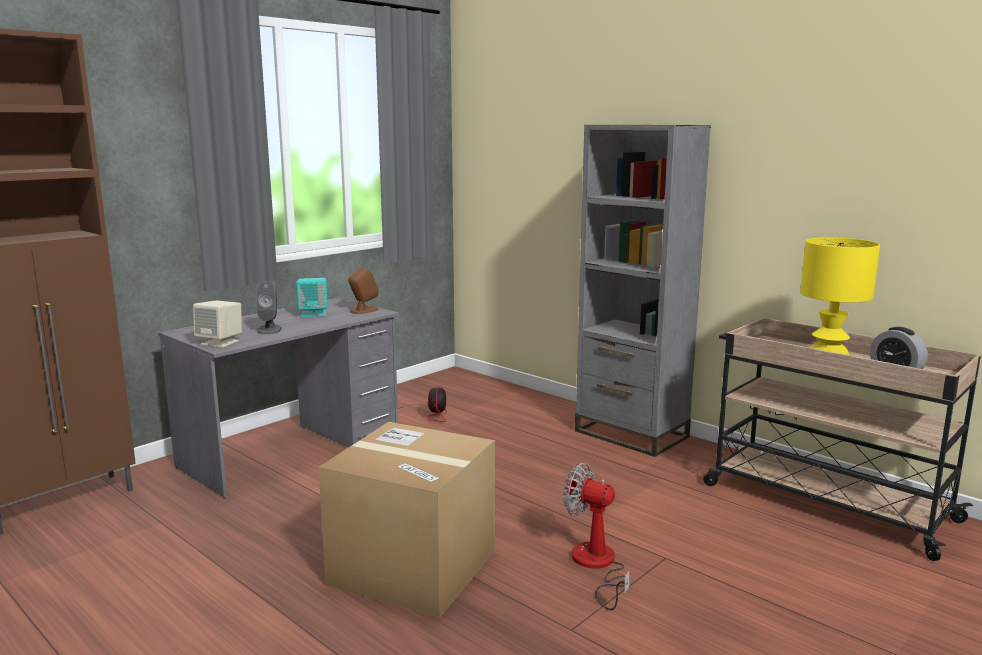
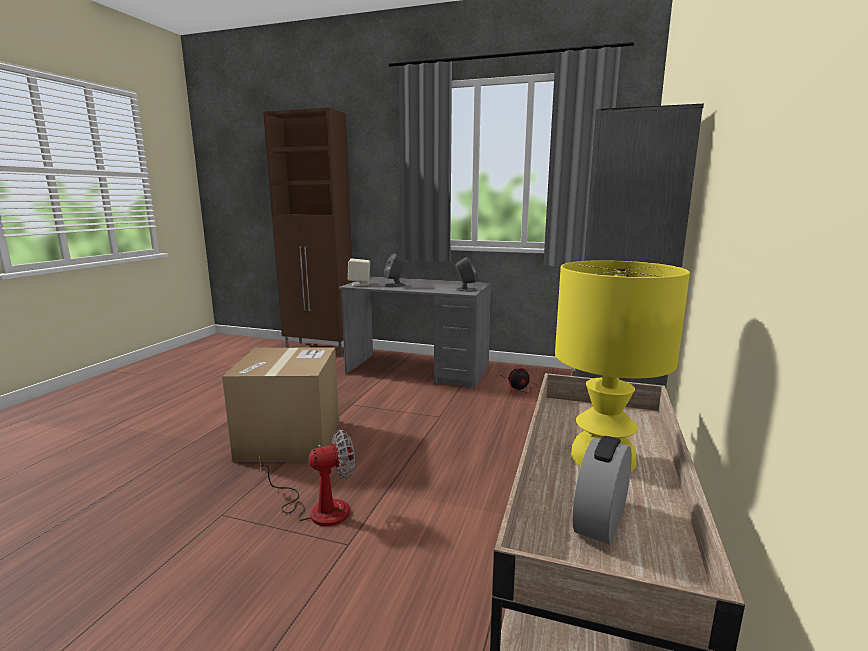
camera: 65 degrees right, 0 degrees up
(314, 314) = (442, 285): turquoise speaker -> none
(363, 310) = (466, 290): brown speaker -> grey speaker
(597, 566) = (318, 509): fan -> fan turned 60 degrees clockwise

